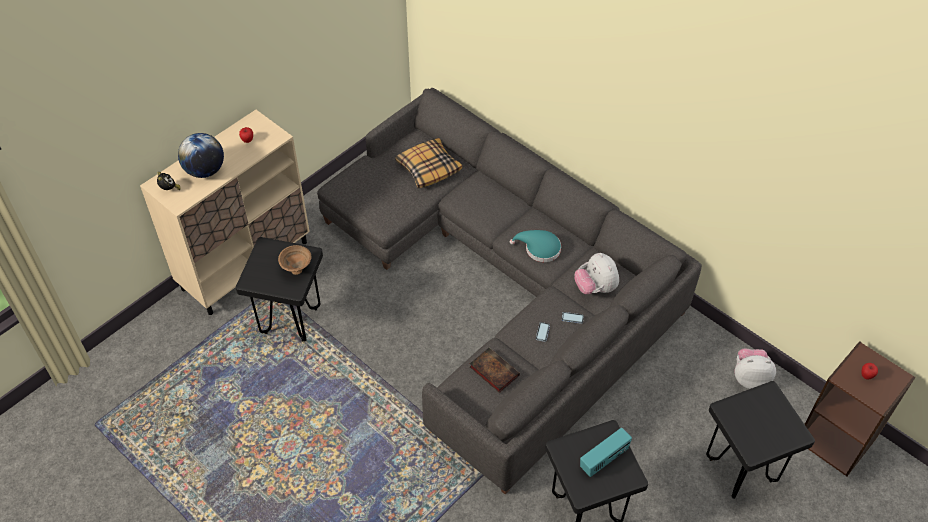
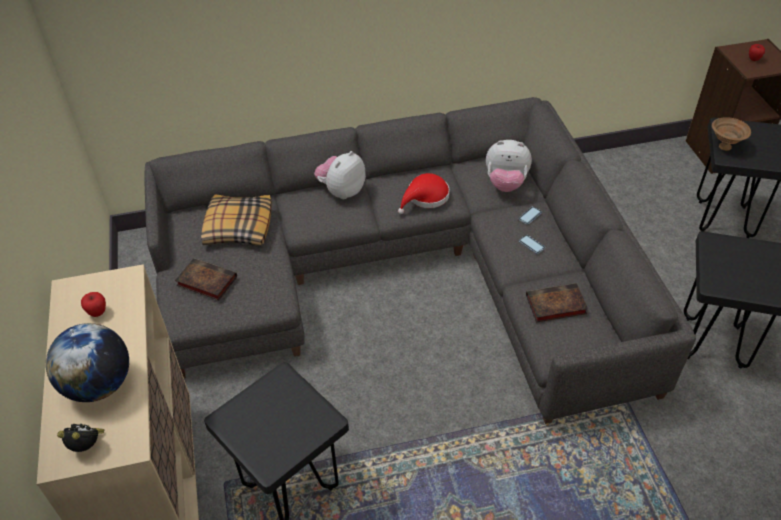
camera: 55 degrees left, 5 degrees down
(297, 270) = (296, 402): brown bowl -> brown bowl (724, 146)
(372, 180) = (205, 281): none -> book
(539, 249) = (425, 197): turquoise hat -> red hat
(604, 459) = (745, 261): radio -> none
(749, 377) = (631, 166): plush toy -> plush toy (342, 191)

